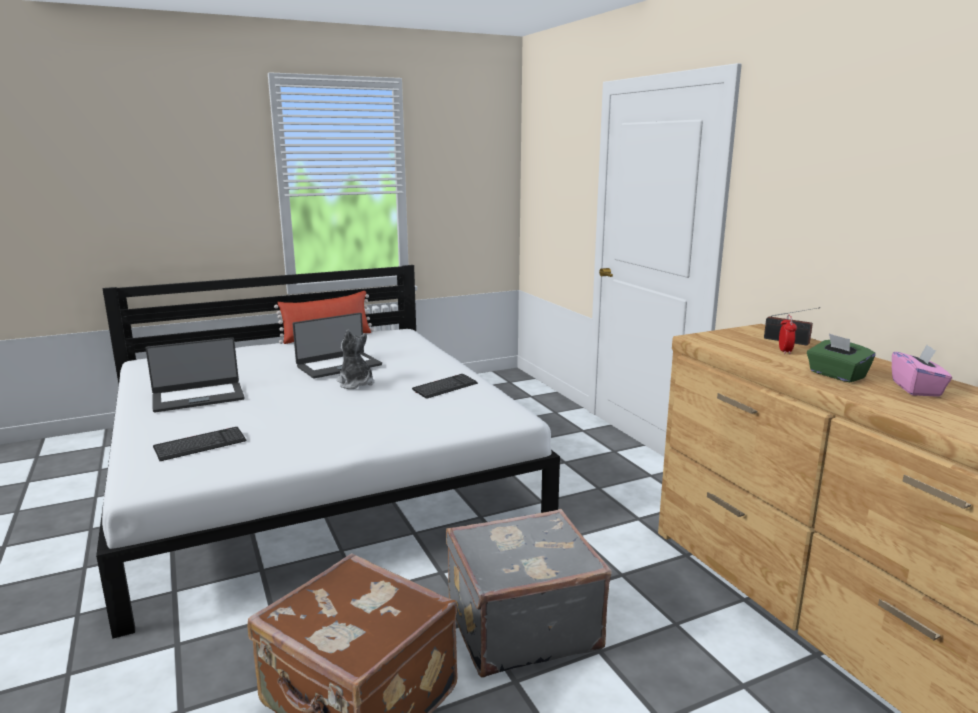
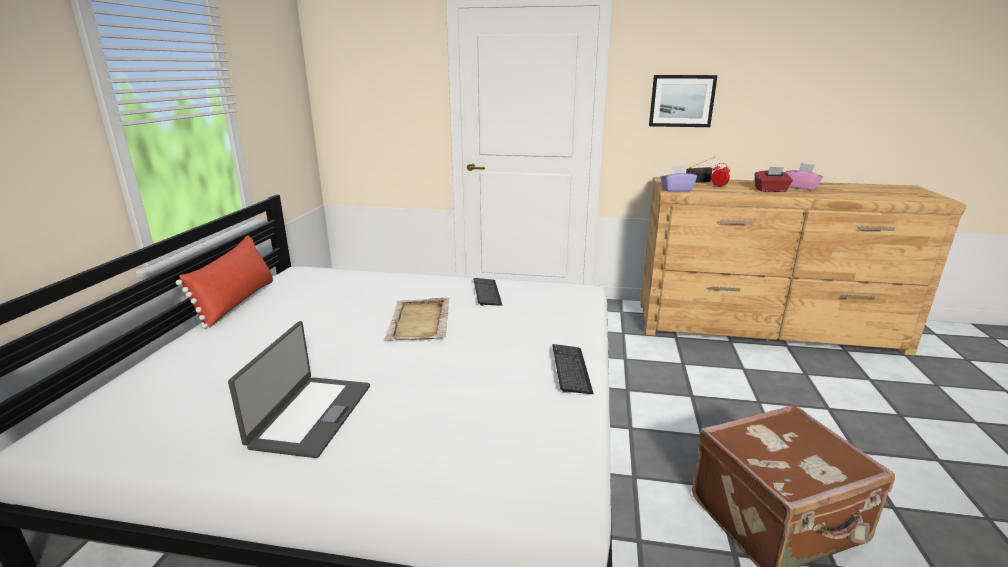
camera: 55 degrees left, 5 degrees up
(200, 445) = (485, 439): keyboard -> keyboard (571, 370)
(338, 365) = (354, 316): laptop -> none
(356, 384) = (419, 322): plush toy -> beige tray
(520, 625) = (718, 419): grey suitcase -> none
(705, 339) = (676, 190): none -> purple tissue box
(808, 216) = (681, 101): none -> picture
(836, 375) = (770, 190): green tissue box -> red tissue box

